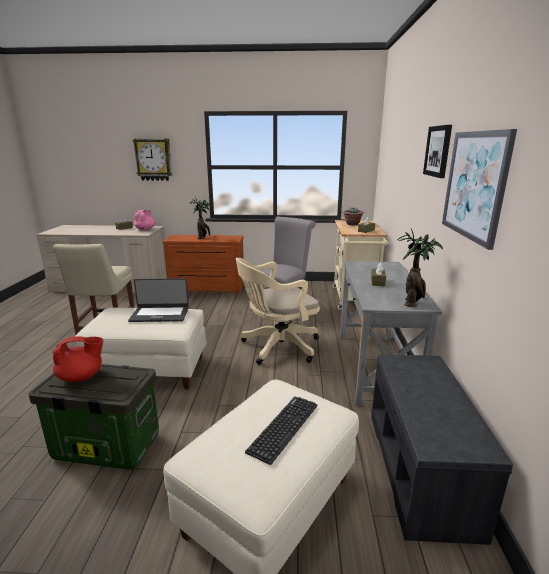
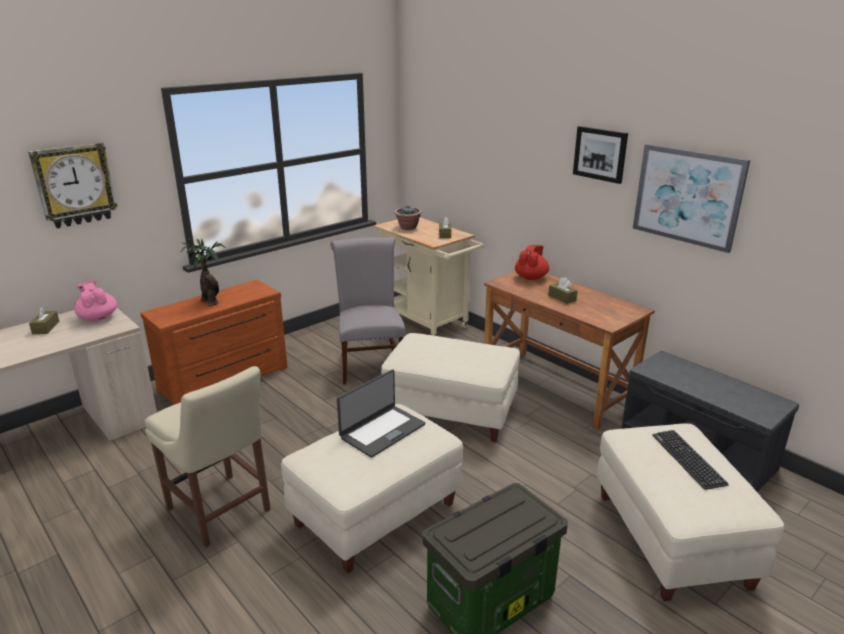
camera: 45 degrees left, 5 degrees up
(81, 377) = (480, 531): red teapot -> red teapot (531, 277)
(277, 347) = (450, 413): beige office chair -> beige ottoman
(375, 366) = (556, 387): grey desk -> brown desk
(413, 302) = (625, 310): potted plant -> none

